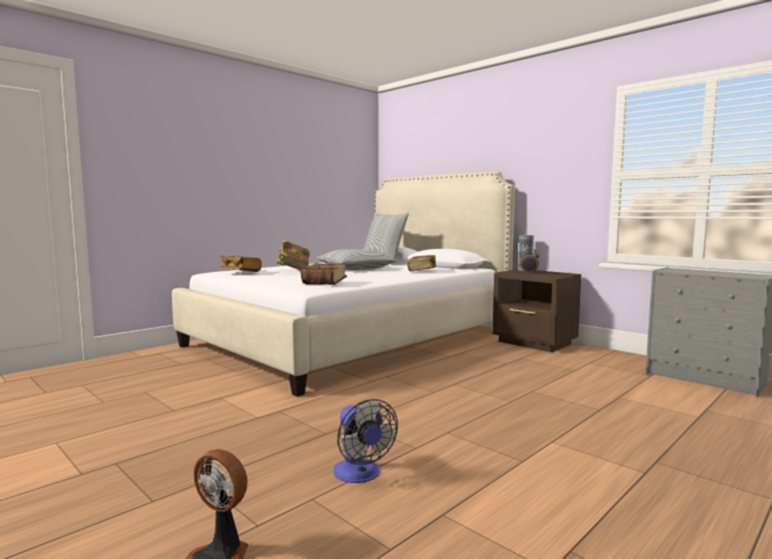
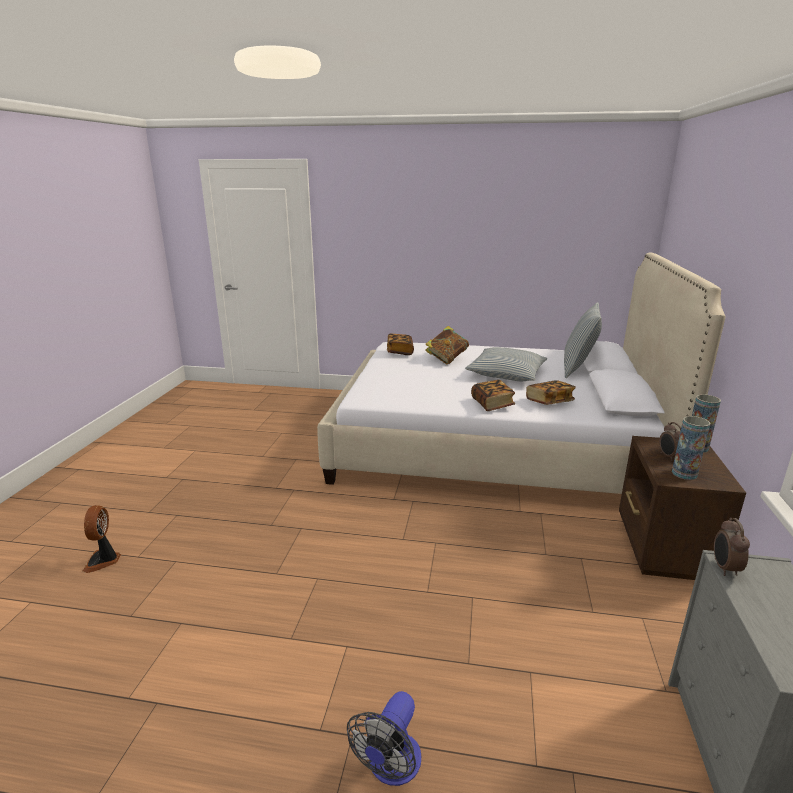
camera: 55 degrees right, 15 degrees up
(324, 283) = (396, 393): book -> book (492, 404)
(360, 475) = (217, 566): fan -> fan (390, 768)
(551, 275) = (684, 473): none -> vase
(670, 271) = (724, 568): none -> alarm clock

